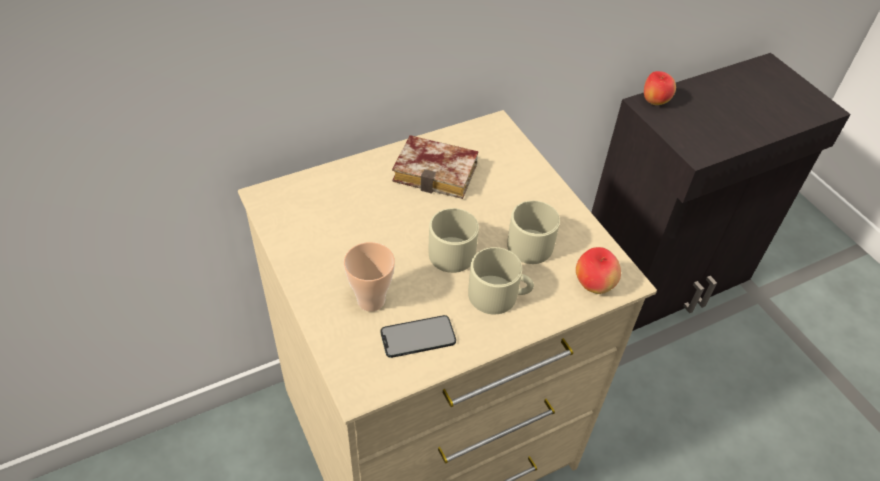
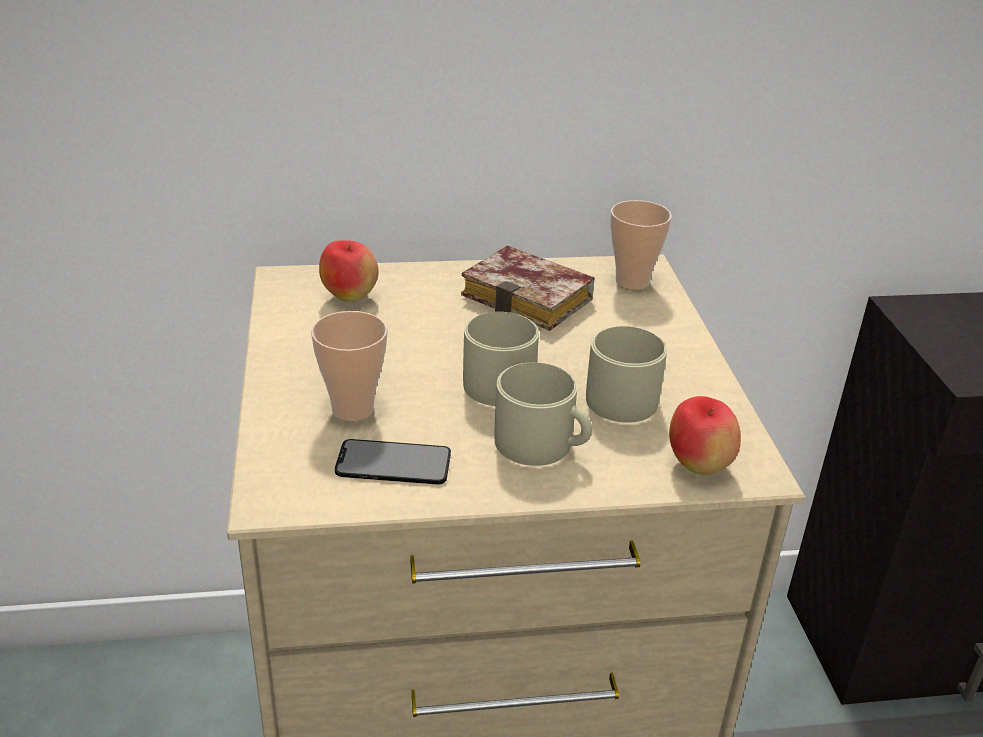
camera: 20 degrees right, 15 degrees down
(494, 140) = (632, 282): none -> cup
(654, 102) = (920, 307): apple -> apple (350, 297)

